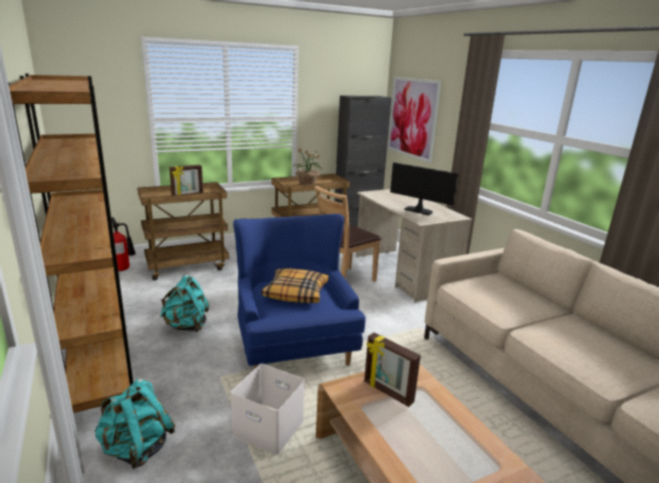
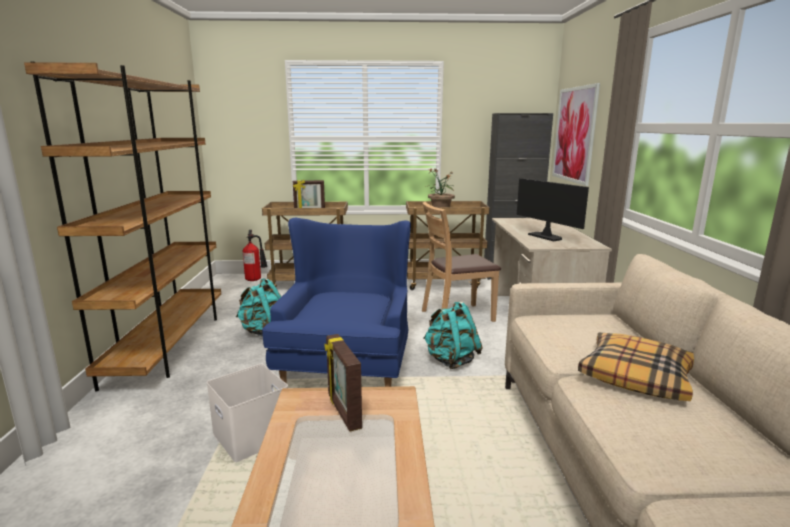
camera: 25 degrees right, 5 degrees down
(137, 449) = (127, 422): turquoise backpack -> turquoise backpack (451, 361)
(296, 293) = (345, 303): pillow -> pillow (636, 376)

